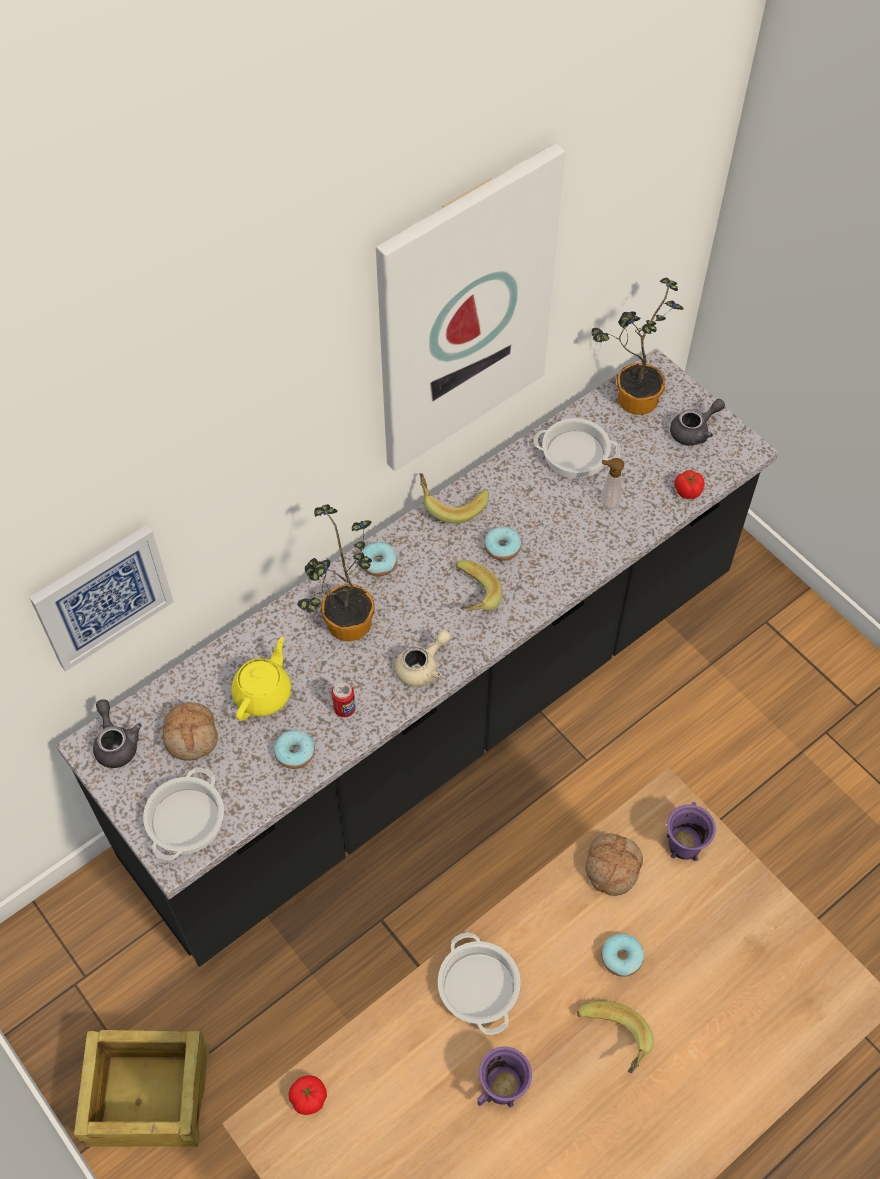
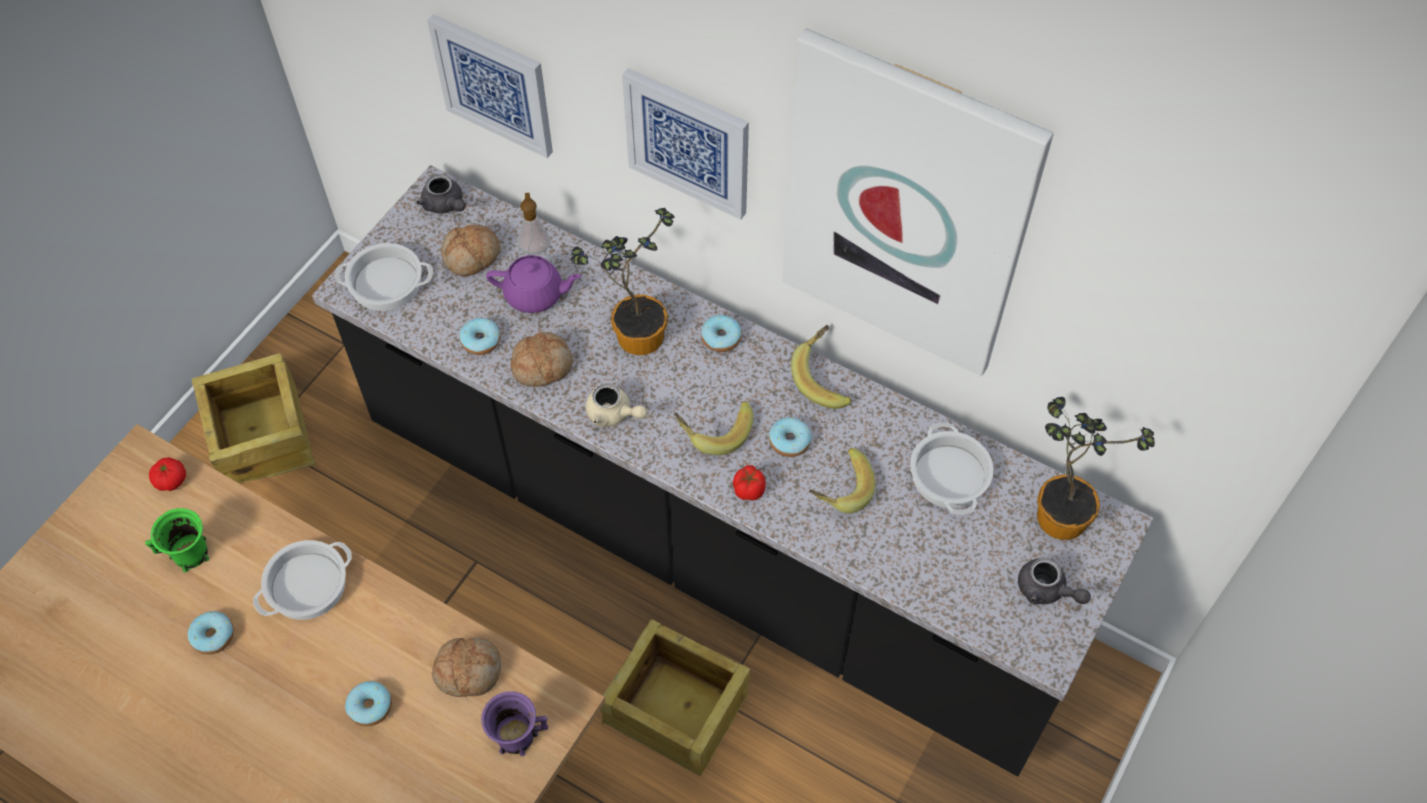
camera: 70 degrees right, 0 degrees up
(116, 743) = (445, 205): grey teapot -> grey teapot turned 90 degrees clockwise
(264, 693) = (535, 295): yellow teapot -> purple teapot
(290, 447) = (688, 142): none -> picture
(344, 709) = (542, 364): can -> bread
(404, 1092) = (191, 554): none -> green mug
(503, 1087) = (213, 636): purple mug -> donut
(585, 795) = (676, 710): none -> crate
(607, 502) = (897, 526): soap dispenser -> soap dispenser (535, 247)
(612, 1042) = (278, 722): banana -> banana (838, 489)
(687, 491) = (954, 605): tomato -> tomato (749, 489)

